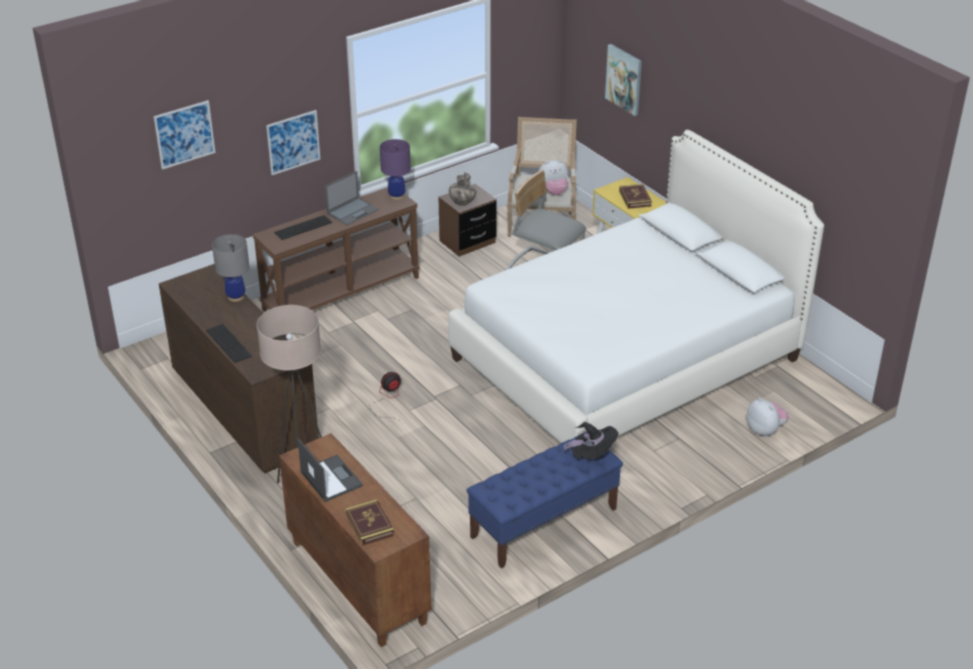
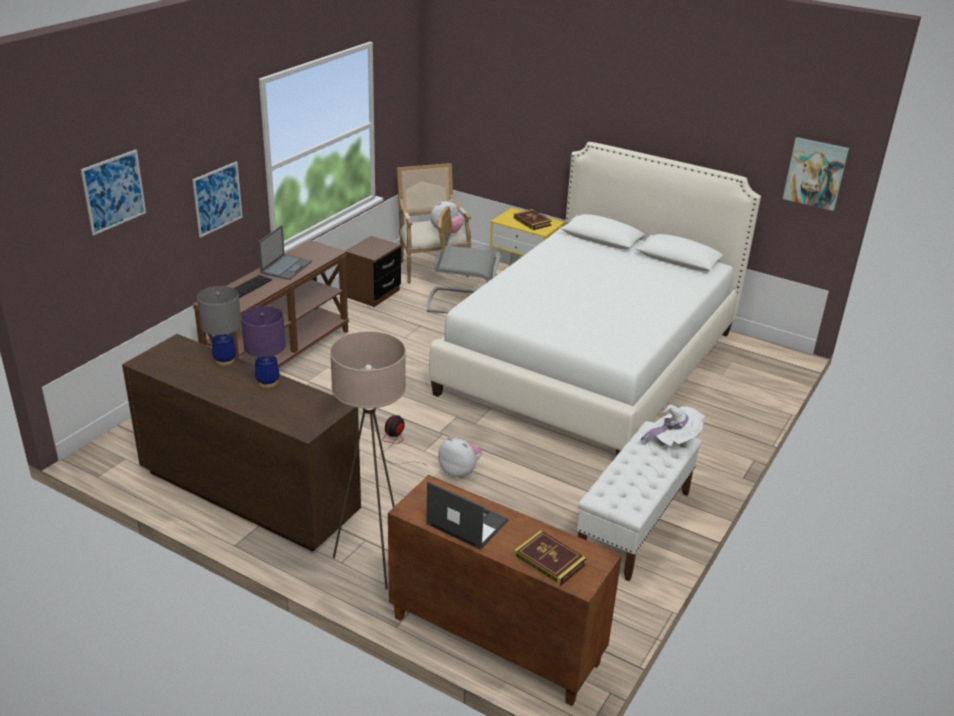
camera: 25 degrees left, 5 degrees down
(228, 343) = (249, 407): keyboard -> none
(396, 196) = (321, 248): purple table lamp -> purple table lamp (267, 382)
(462, 203) = (371, 252): vase -> none
(543, 523) = (634, 525): blue bench -> white bench
(592, 455) = (673, 440): black hat -> white hat
(624, 79) = (503, 112): picture -> picture (815, 173)
(765, 430) = (753, 394): plush toy -> plush toy (459, 471)

